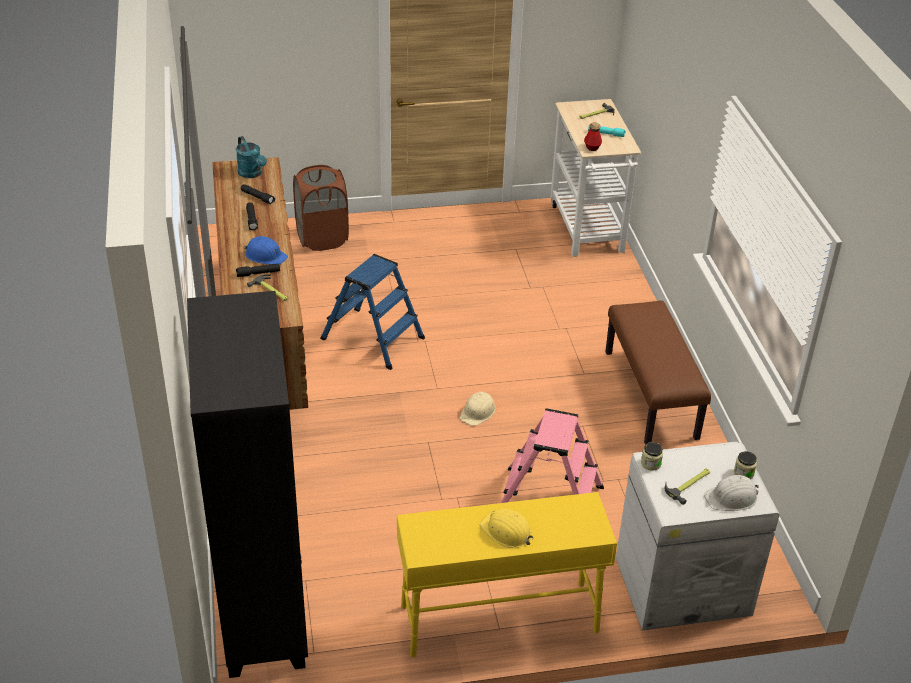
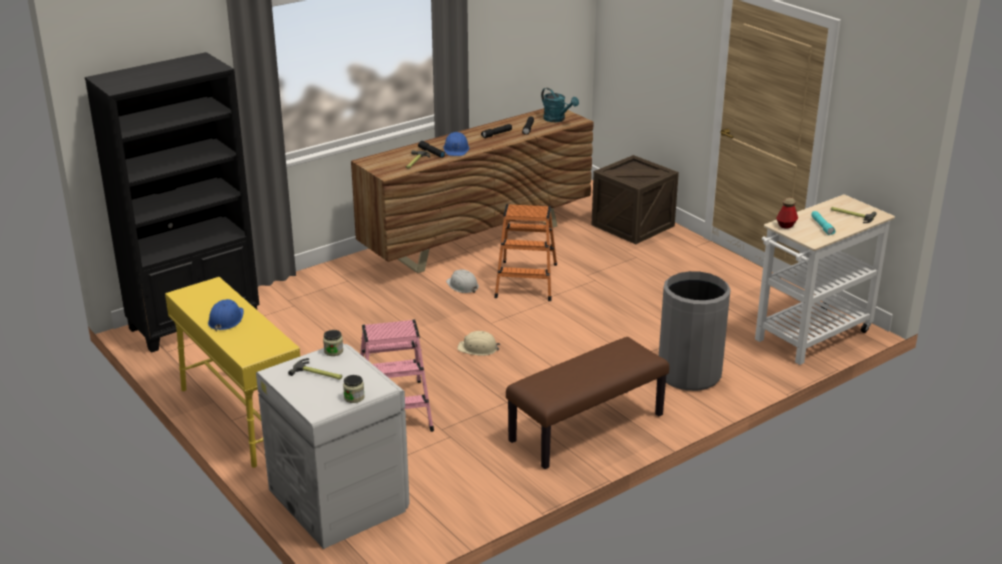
camera: 65 degrees right, 10 degrees down
(252, 174) = (557, 119): turquoise watering can -> turquoise watering can turned 75 degrees counterclockwise
(322, 238) = (633, 225): brown laundry basket -> crate
(372, 338) = (526, 280): blue step ladder -> orange step ladder
(506, 531) = (226, 319): yellow hard hat -> blue hard hat
(603, 309) = (689, 374): none -> grey trash can
(732, 498) = (315, 397): white hard hat -> white hard hat (462, 285)

